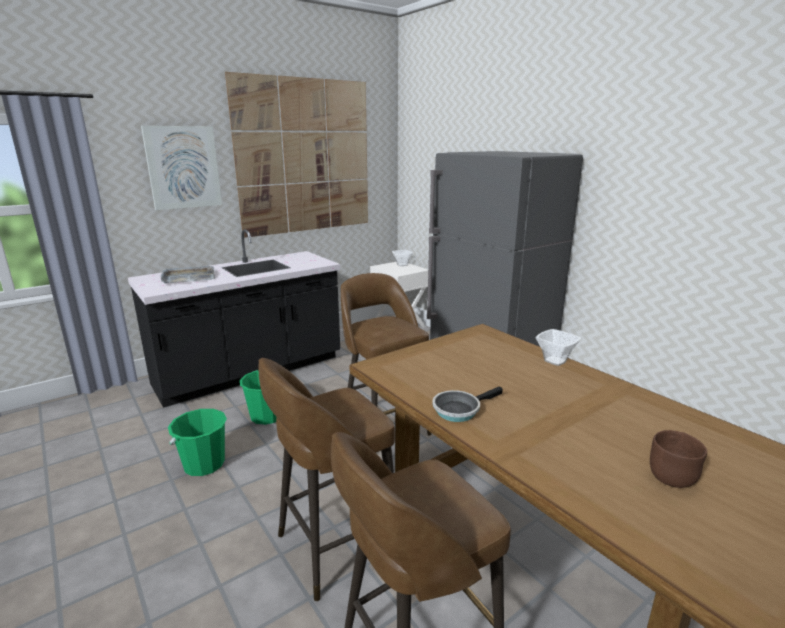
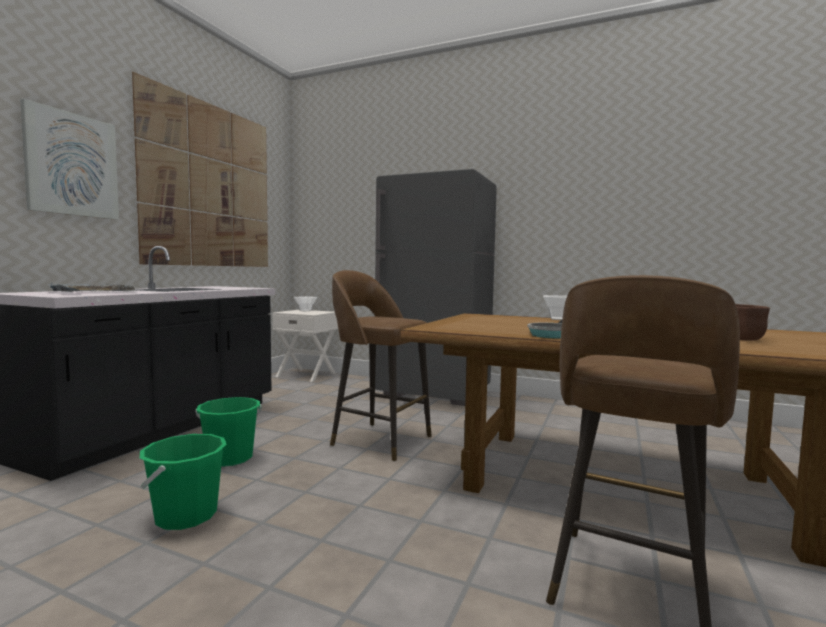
camera: 30 degrees left, 15 degrees down
(334, 546) = (441, 535): brown stool -> none

